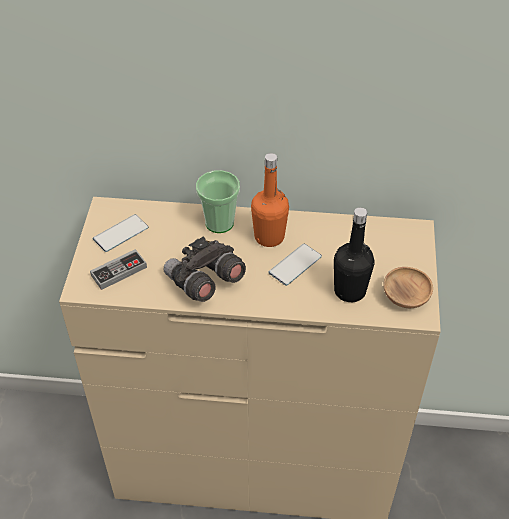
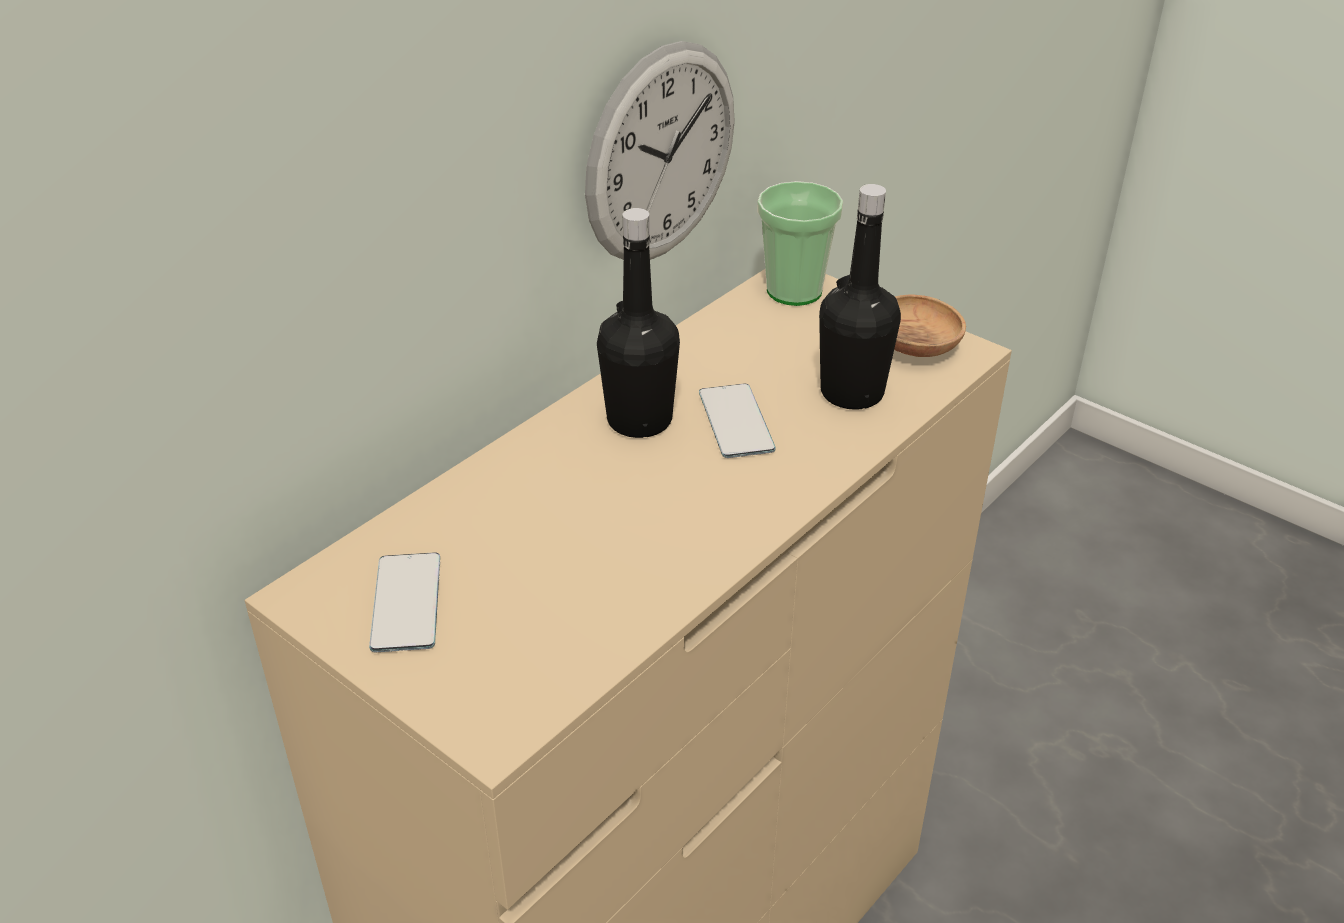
camera: 55 degrees left, 10 degrees down
(119, 271) = (510, 650): game controller -> none
(204, 282) = (664, 543): grey binoculars -> none
(219, 223) = (537, 461): cup -> cup (794, 291)
(269, 237) = (639, 420): orange bottle -> black bottle
(354, 140) = (662, 154): none -> wall clock

